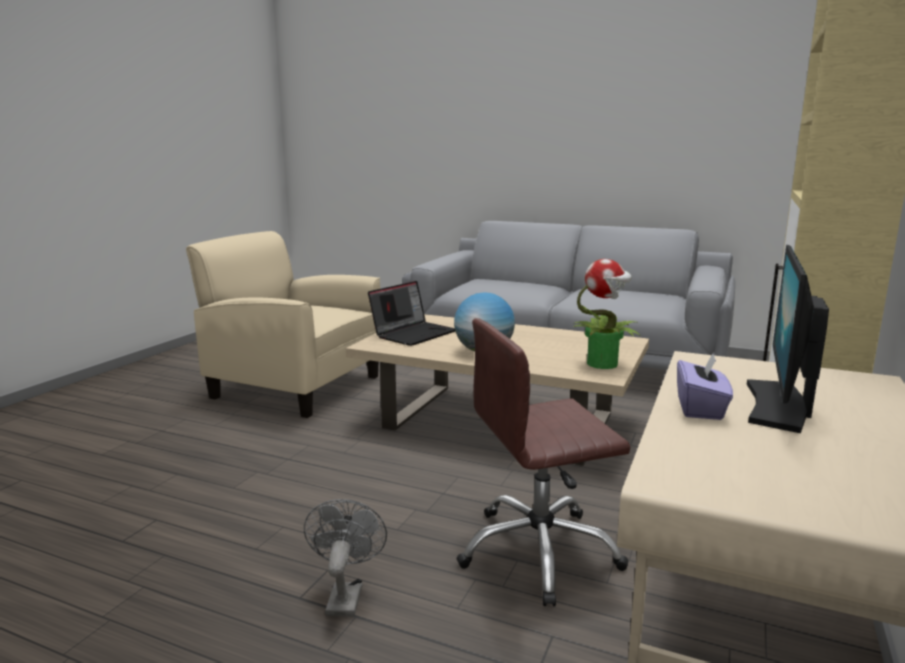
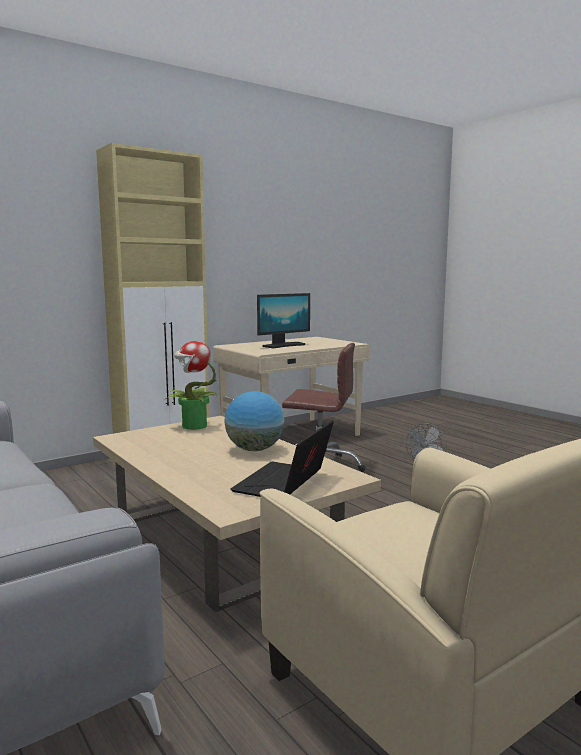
camera: 150 degrees left, 5 degrees down
(414, 333) = (284, 483): laptop -> laptop turned 45 degrees counterclockwise
(700, 408) = (309, 347): purple tissue box -> none

